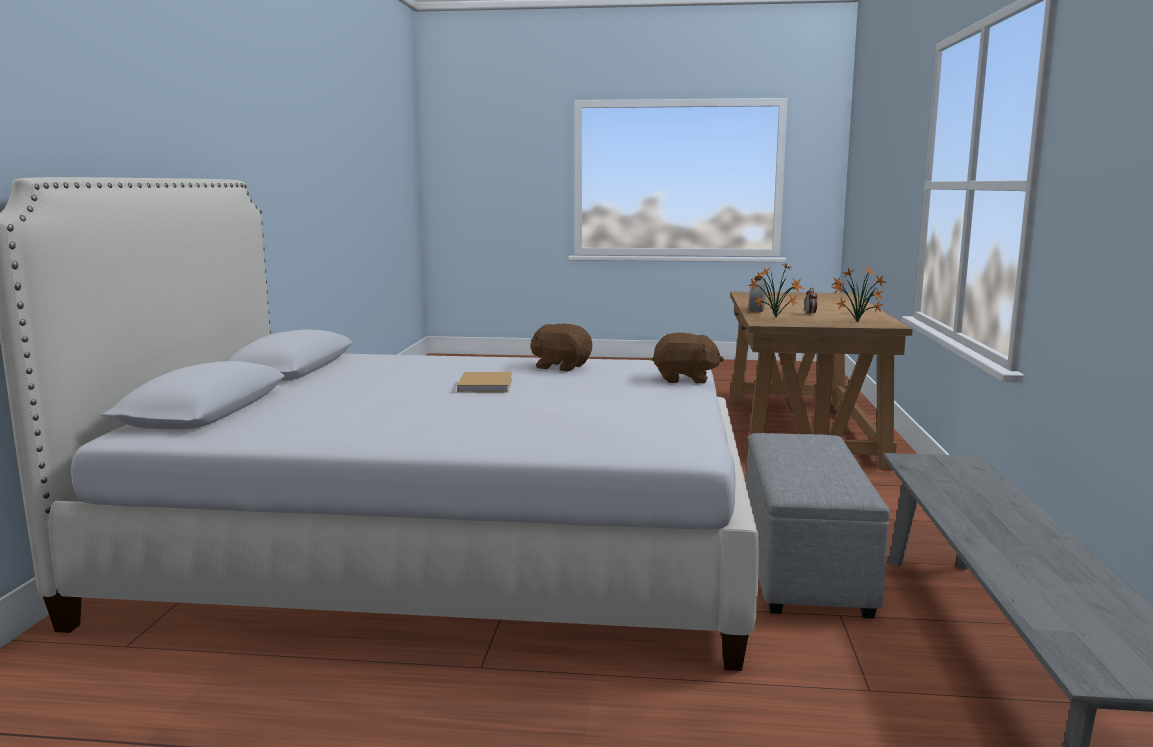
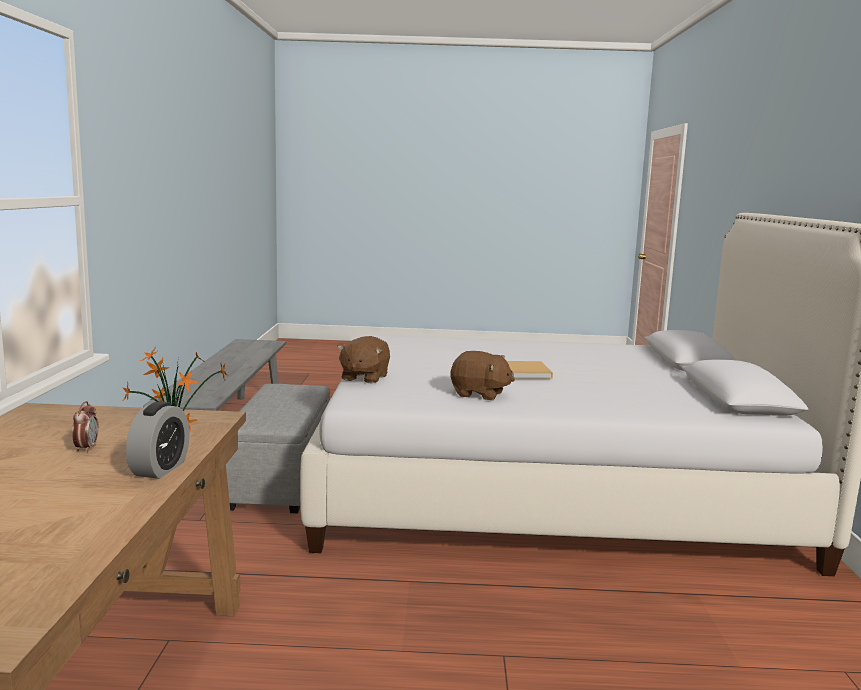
camera: 175 degrees right, 0 degrees up
(685, 379) = (364, 378): brown plush toy -> brown plush toy turned 75 degrees counterclockwise
(855, 322) = (71, 418): potted plant -> none

